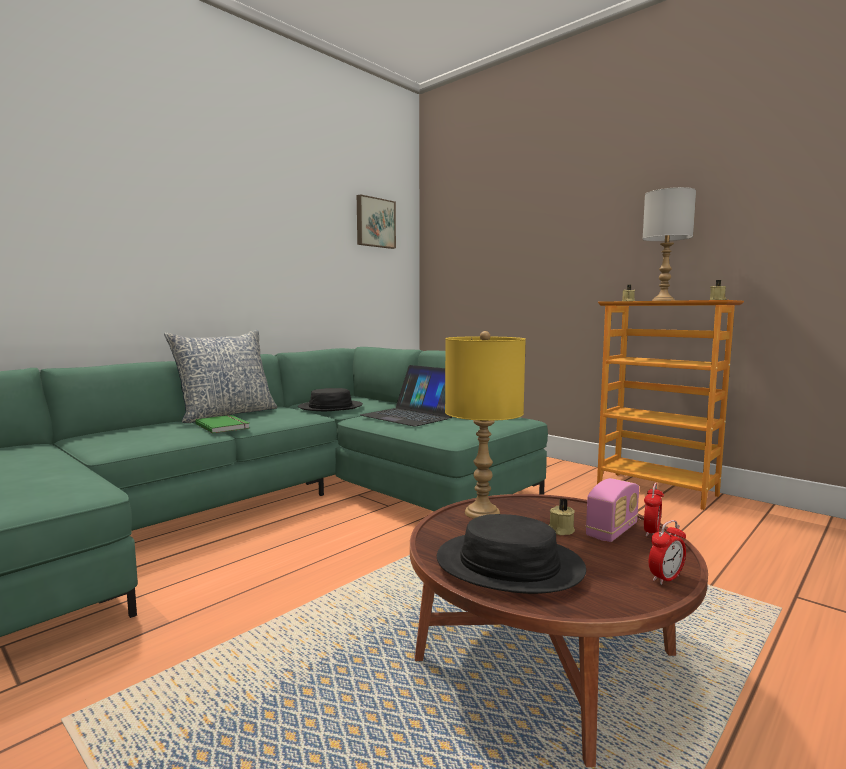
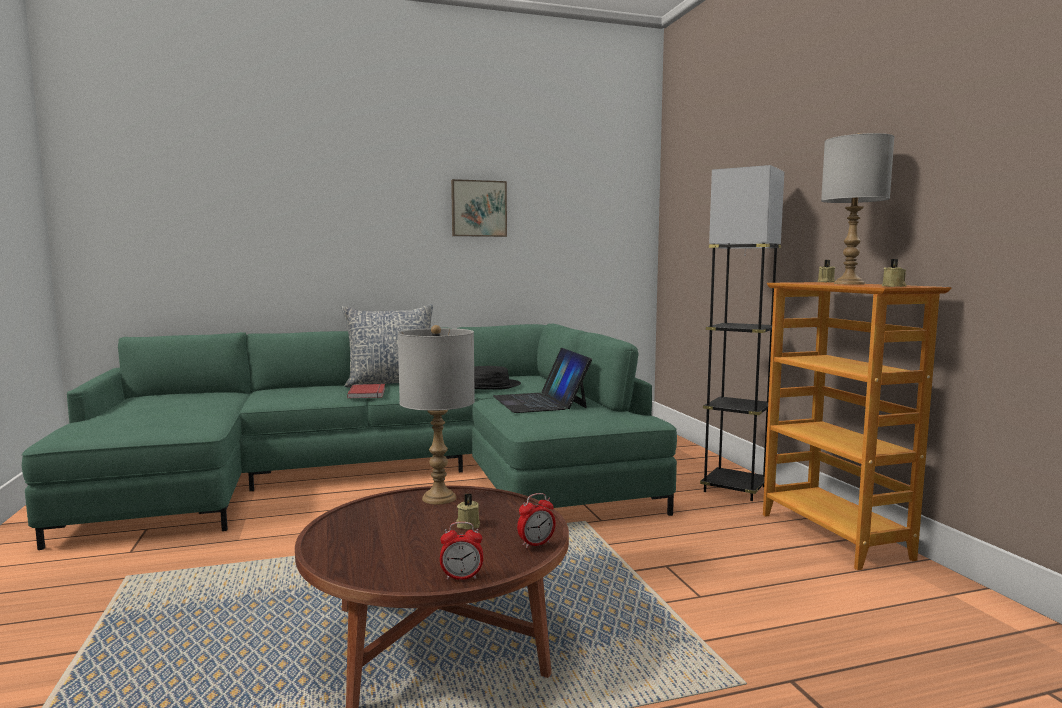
camera: 30 degrees right, 0 degrees up
(224, 426) = (368, 393): green book -> red book
(374, 223) = (593, 185): picture -> picture (478, 208)
(481, 512) = (439, 498): yellow table lamp -> grey table lamp
(509, 565) = (366, 536): black hat -> none
(551, 470) = (734, 489): none -> grey floor lamp
(612, 531) = (510, 535): radio -> none

